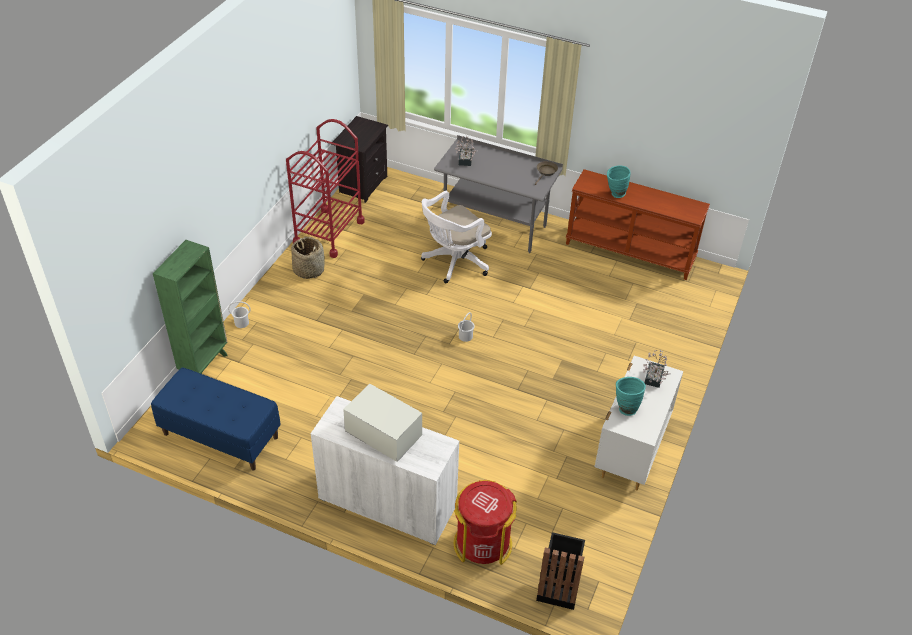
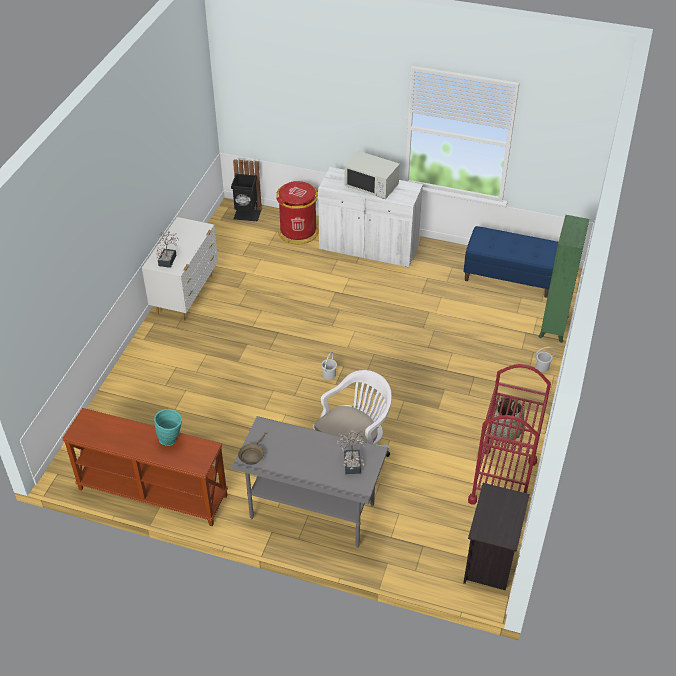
camera: 175 degrees right, 0 degrees up
(625, 407) = (194, 238): turquoise vase -> none

